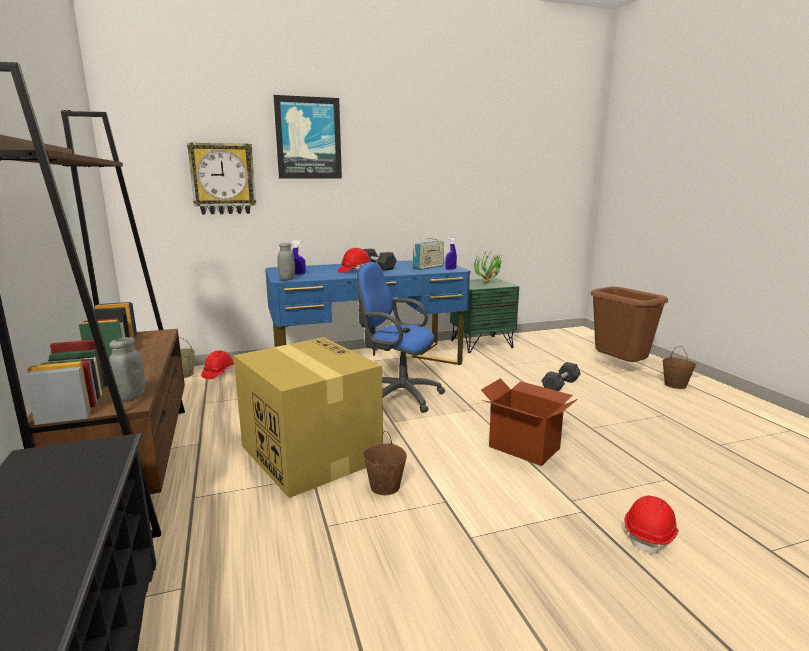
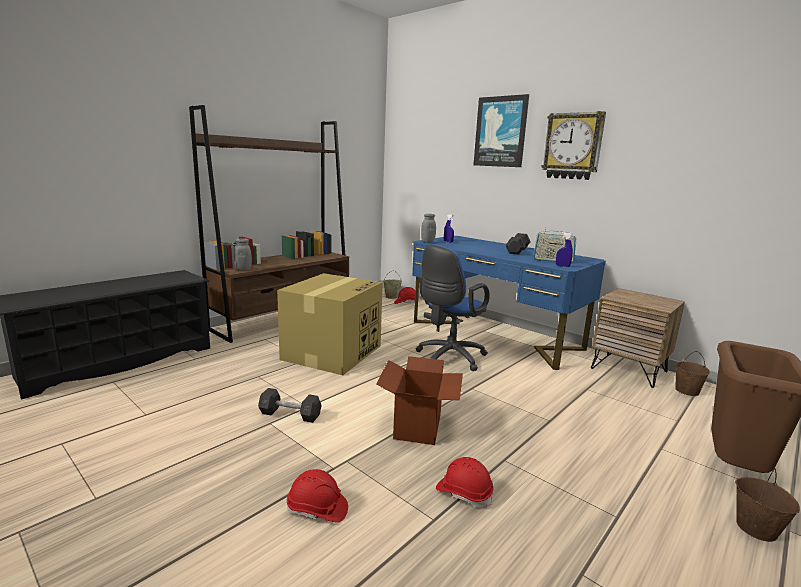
camera: 60 degrees right, 0 degrees up
(223, 179) = (440, 164): wall clock -> wall clock (573, 146)
(354, 271) = (488, 248): red hard hat -> red hard hat (464, 493)
(384, 487) = (310, 383): brown bucket -> brown bucket (686, 391)
(398, 395) = (448, 358): blue office chair -> blue office chair turned 135 degrees counterclockwise
(481, 344) = (629, 370): green nightstand -> brown nightstand
(489, 283) = (646, 300): potted plant -> none
(560, 385) = (592, 430): grey dumbbell -> grey dumbbell (290, 415)

